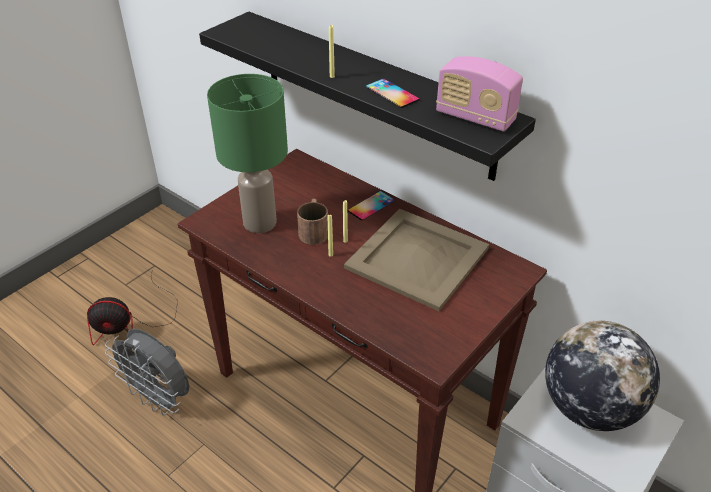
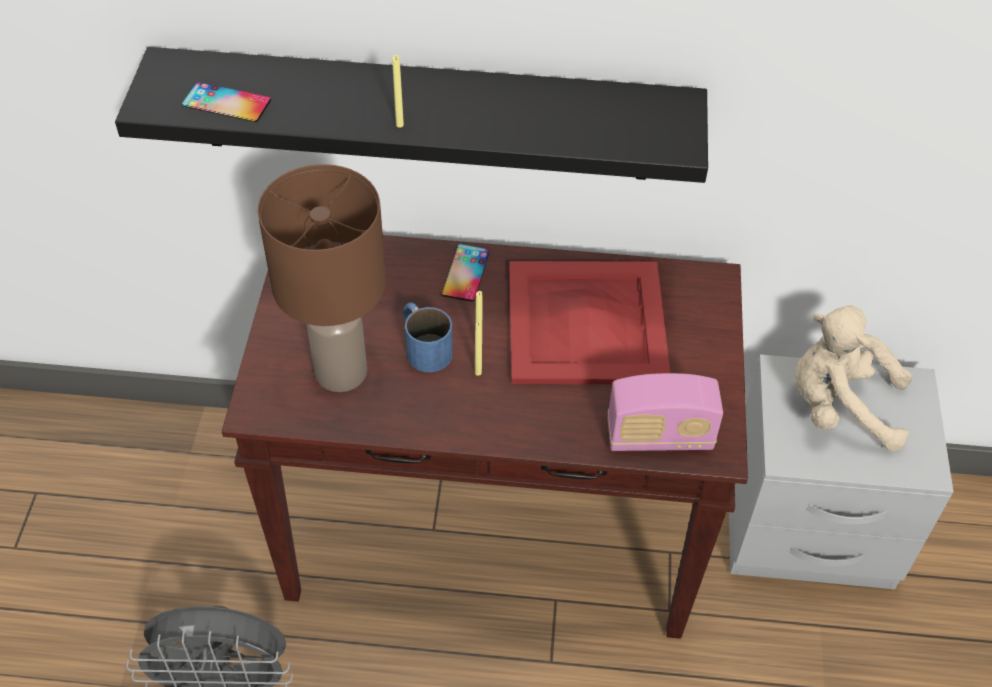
camera: 35 degrees left, 10 degrees up
(132, 323) = (83, 601): fan -> none
(261, 223) = (342, 371): green table lamp -> brown table lamp
(314, 229) = (423, 346): brown mug -> blue mug
(392, 93) = (506, 121): phone -> phone (226, 103)
(417, 257) = (585, 321): beige tray -> red tray
(475, 117) = (640, 118): radio -> radio (659, 436)
(589, 408) = (839, 407): globe -> beige plush toy

